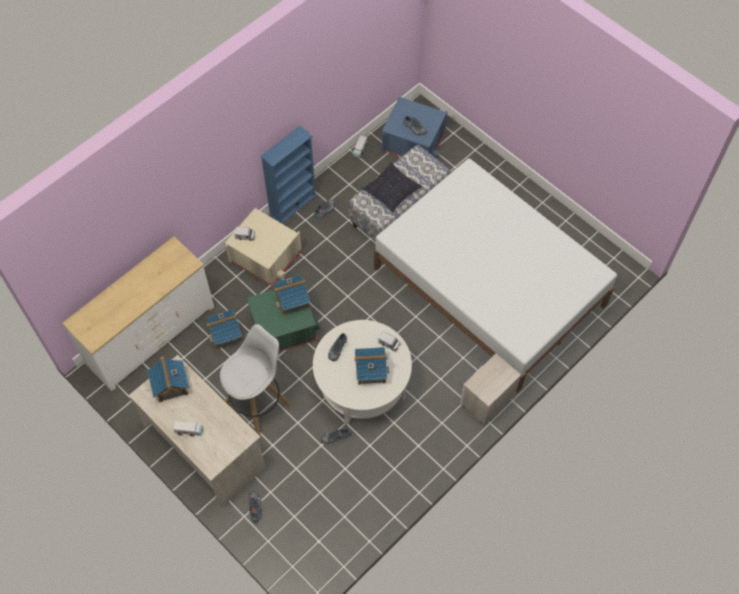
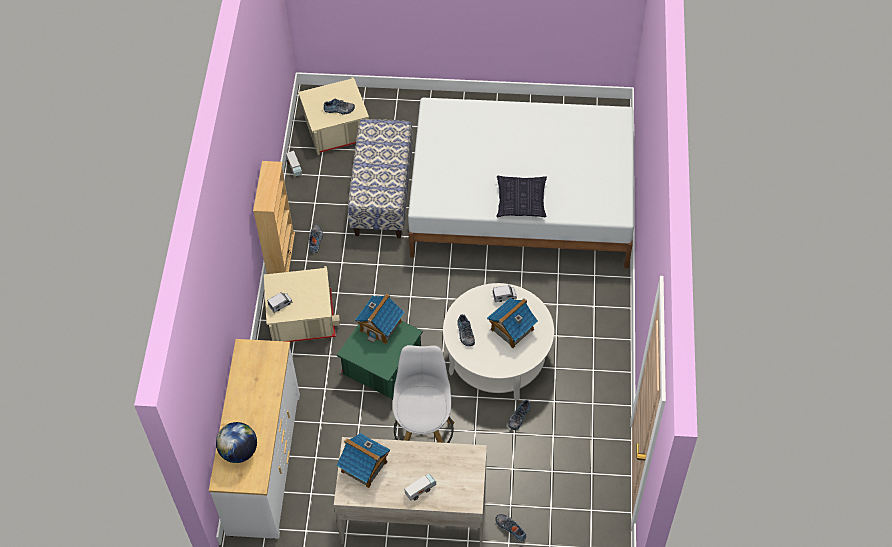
camera: 40 degrees left, 5 degrees down
(103, 312) = (239, 451): none -> globe
(225, 334) = (334, 409): toy house -> none
(293, 205) = (281, 256): blue bookcase -> beige bookcase
(391, 191) = (378, 173): pillow -> pillow (521, 202)
(413, 141) = (336, 128): blue storage box -> beige storage box
(486, 400) = (610, 292): nightstand -> none

